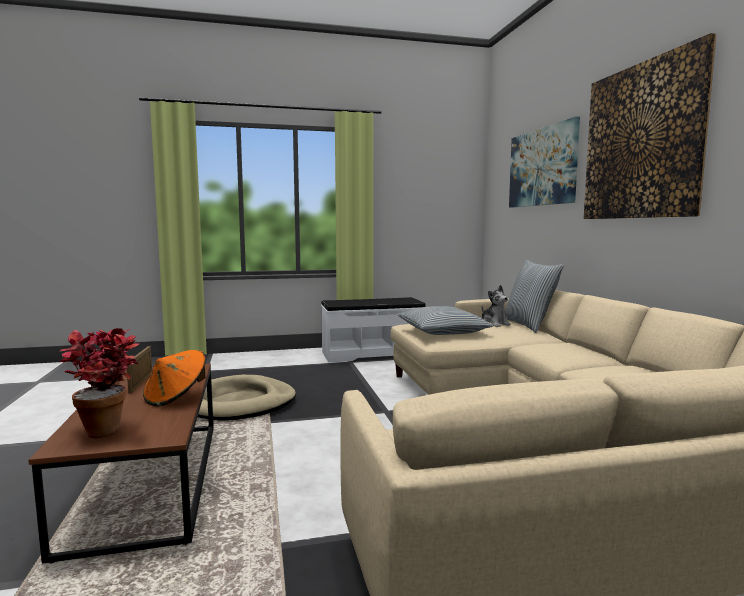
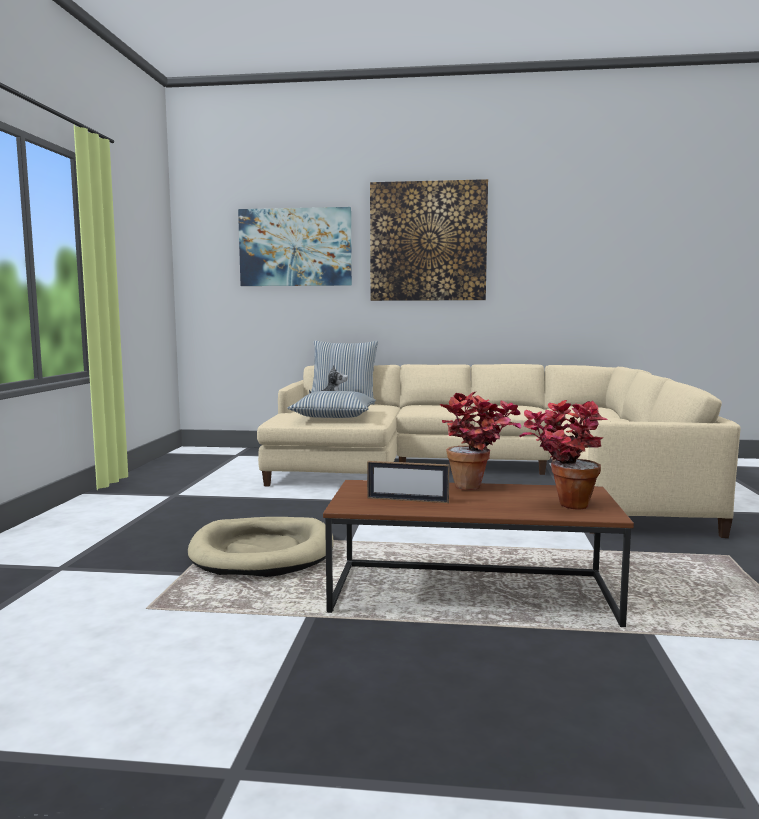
camera: 70 degrees left, 0 degrees up
(176, 397) = (477, 488): orange hat -> potted plant
(372, 353) = (157, 484): white bench -> none

